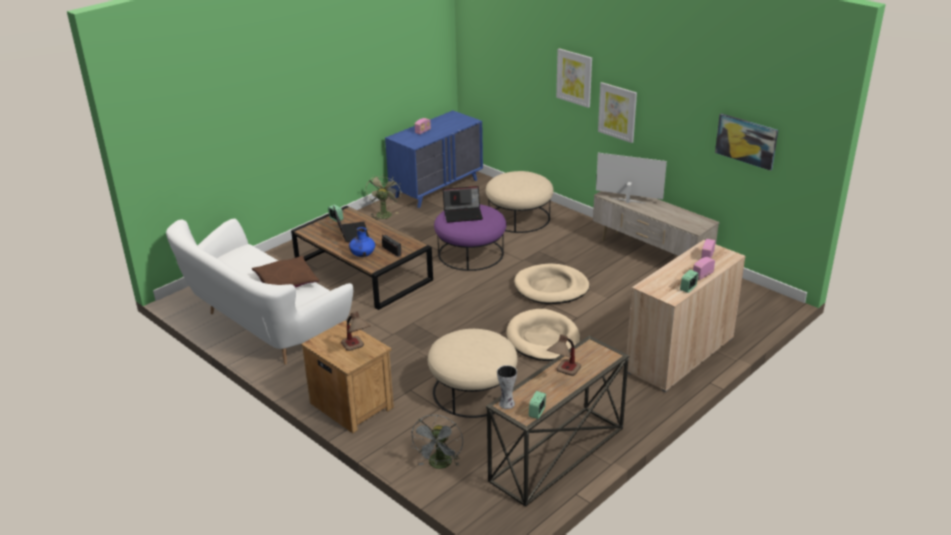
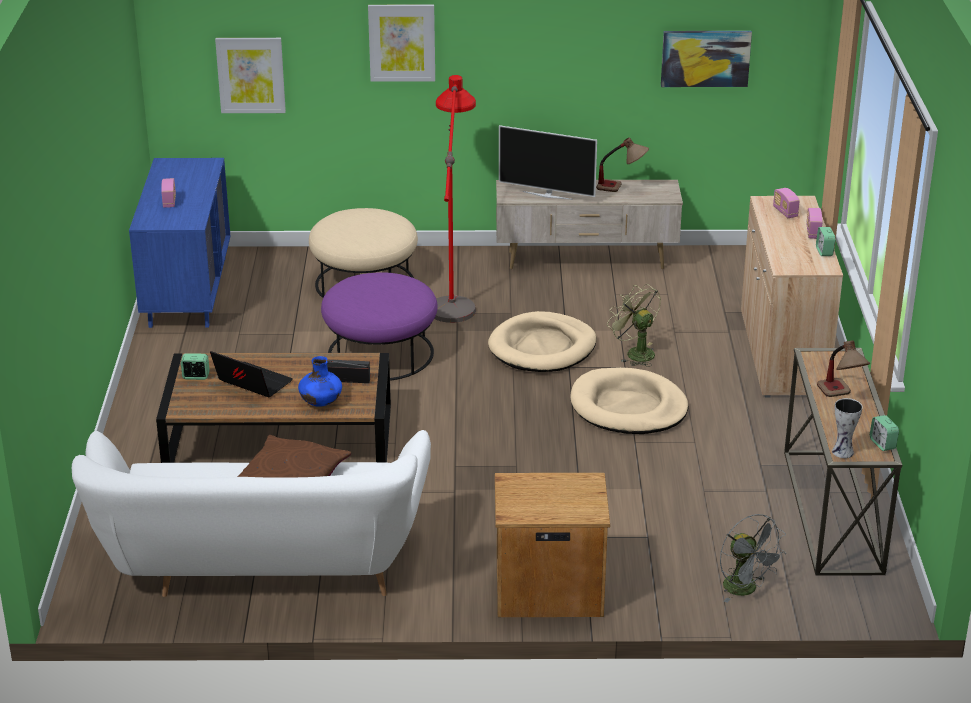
camera: 45 degrees left, 0 degrees up
(357, 350) = (573, 494): table lamp -> table lamp (622, 188)
(383, 213) = (172, 355): green fan -> green fan (635, 352)
(463, 214) = (367, 294): laptop -> none
(473, 391) = (650, 499): beige ottoman -> none
(553, 241) = (454, 293): none -> red floor lamp
(617, 112) = (487, 74): picture -> picture (251, 75)
(628, 201) = (547, 195): television -> television turned 135 degrees counterclockwise

